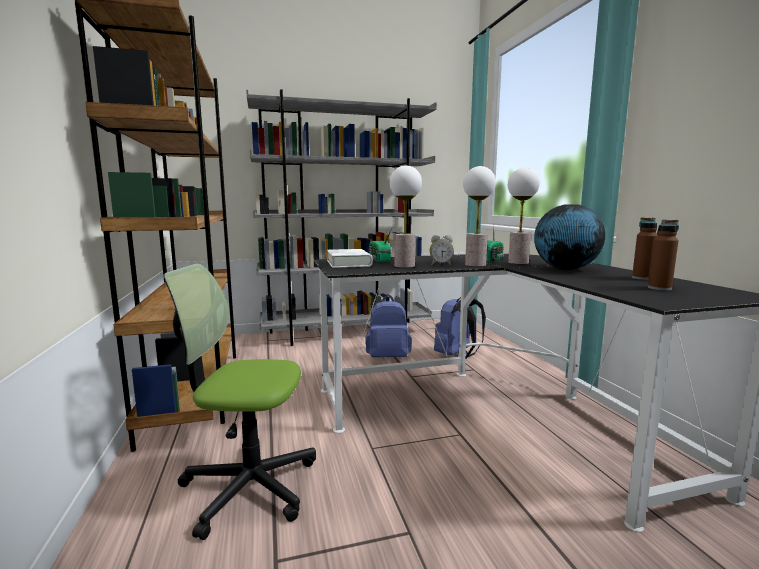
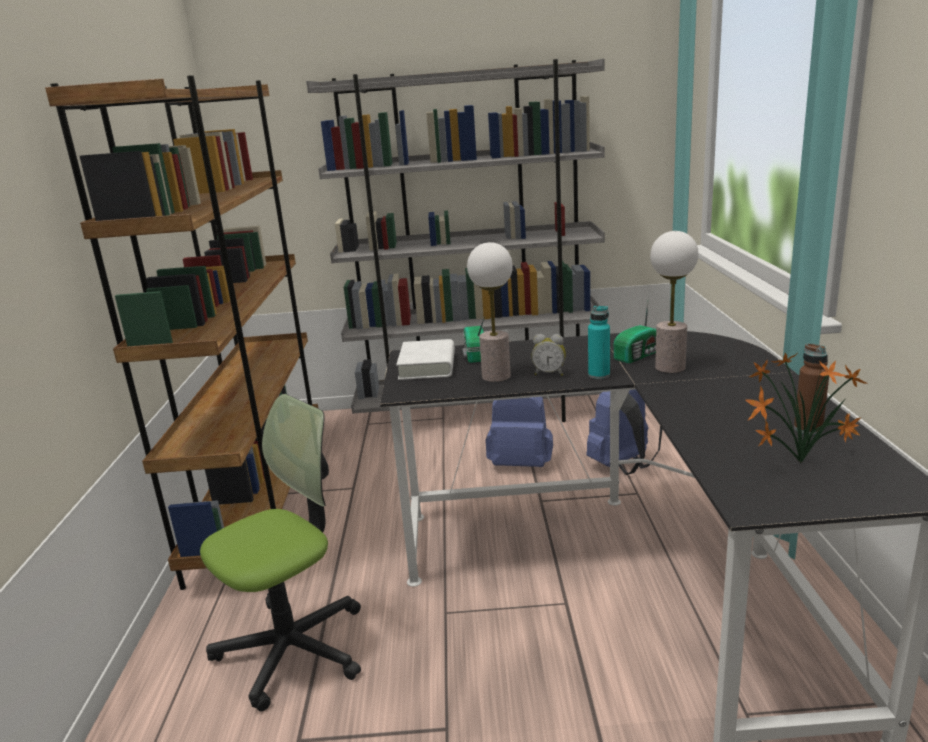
camera: 15 degrees right, 10 degrees up
(249, 486) = (293, 649): office chair -> office chair turned 120 degrees clockwise
(475, 265) = (599, 375): table lamp -> turquoise bottle
(565, 269) = (721, 393): globe -> none
(659, 288) = (797, 463): brown bottle -> potted plant

